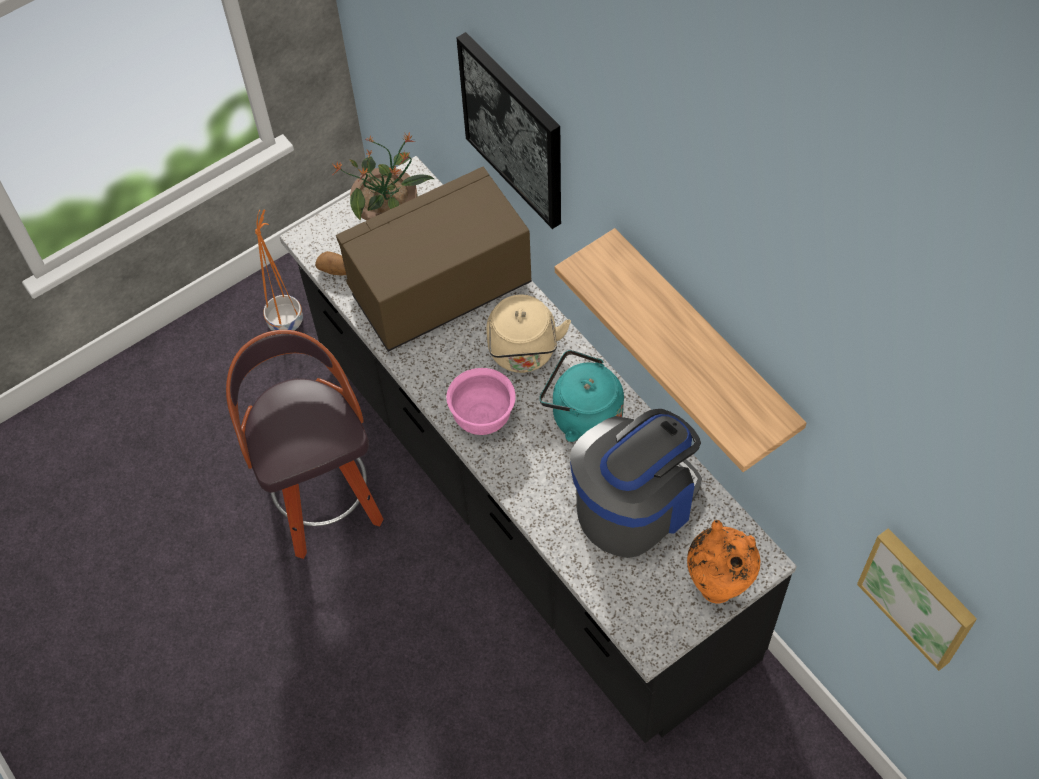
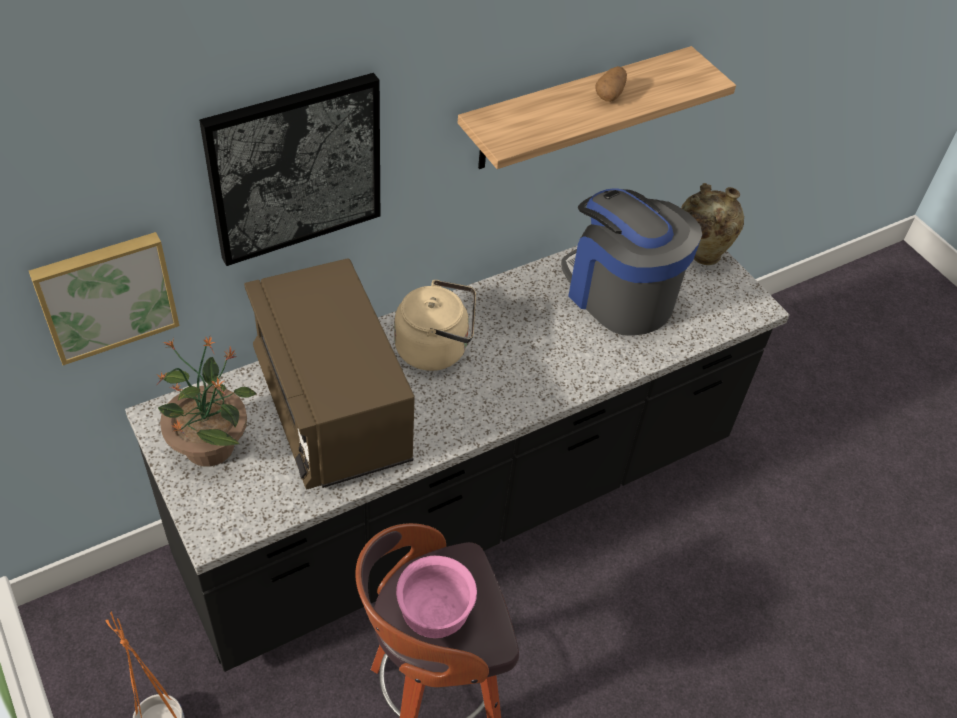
camera: 90 degrees left, 10 degrees down
(335, 270) = (272, 508): potato -> potato (610, 94)
(483, 417) = (508, 392): pink bowl -> pink bowl (435, 614)
(582, 416) = (519, 315): turquoise kettle -> none
(718, 584) = (700, 254): orange vase -> beige vase
(919, 596) = (790, 77): picture -> picture (106, 295)

